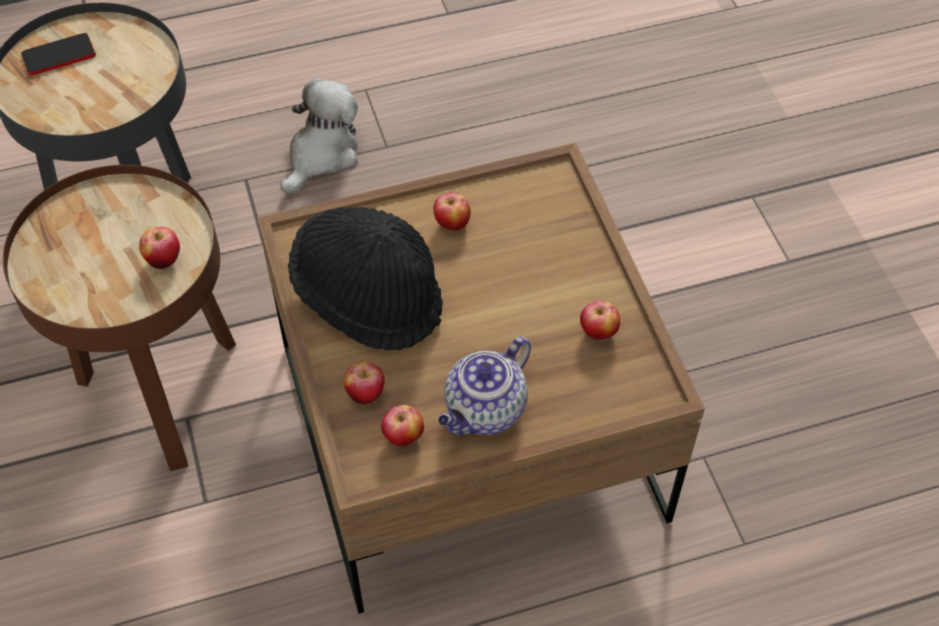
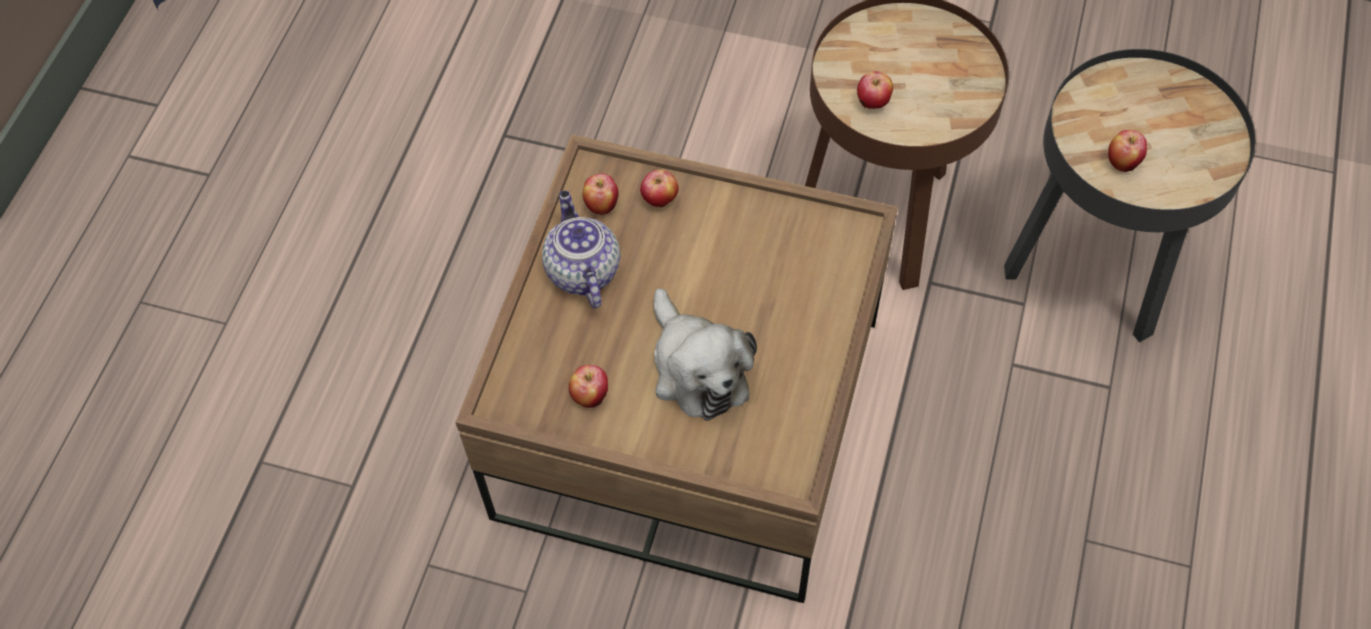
camera: 125 degrees right, 5 degrees up
(59, 55) = (1190, 122): phone -> none
(322, 154) = (1108, 472): plush toy -> plush toy (697, 368)
(368, 297) = (754, 249): black hat -> none
(452, 225) = (790, 353): apple -> apple (1122, 162)

